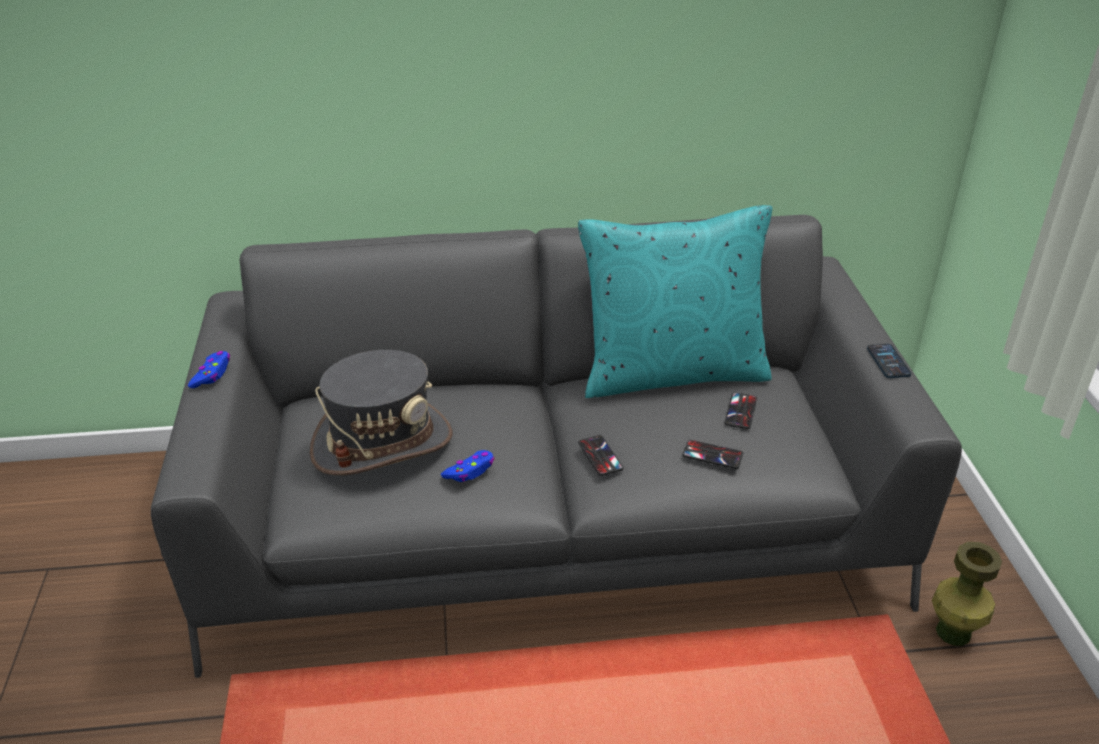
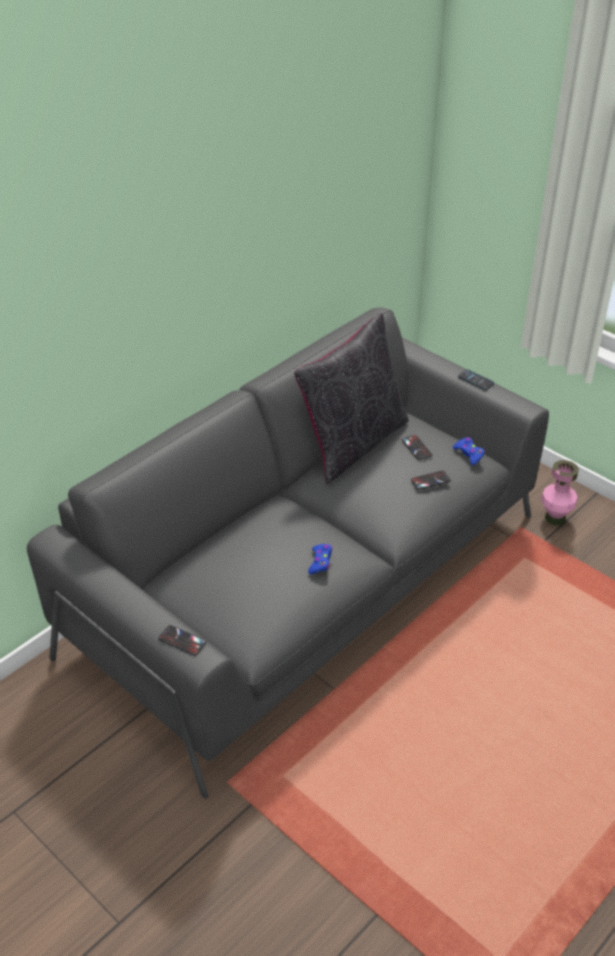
camera: 40 degrees left, 5 degrees up
(212, 374) = (119, 590): blue game controller -> blue game controller (469, 454)
(382, 443) = (252, 575): grey hat -> none
(600, 456) = (374, 513): phone -> phone (182, 641)
(671, 372) = (353, 443): turquoise pillow -> black pillow
(953, 632) = (555, 518): green vase -> pink vase

